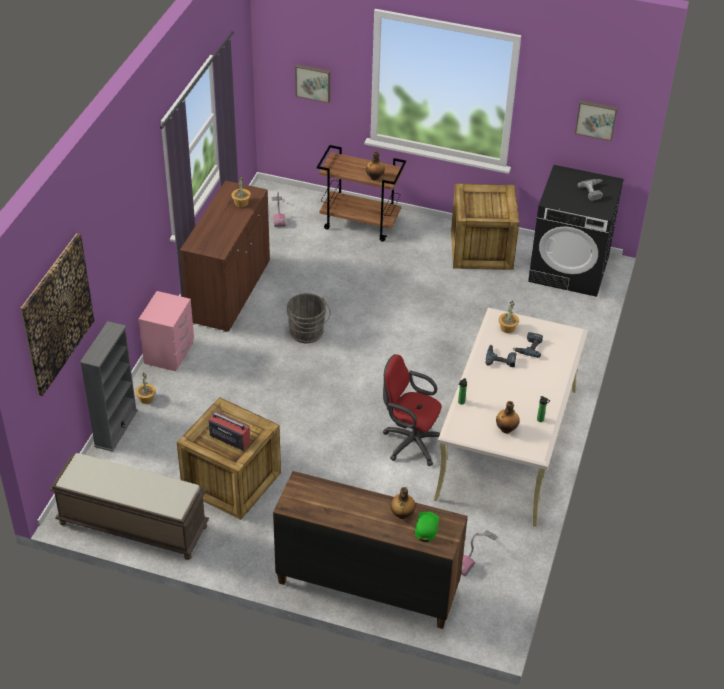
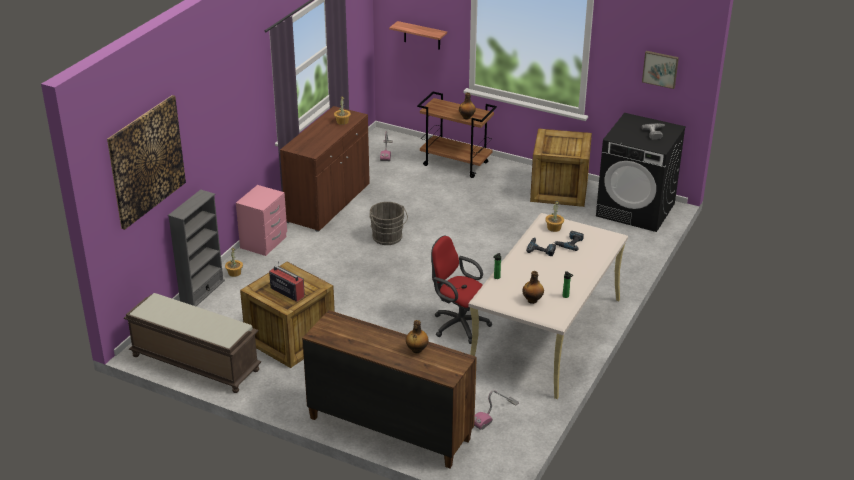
camera: 10 degrees right, 10 degrees down
(313, 82) = (422, 35): picture -> shelf
(426, 527) = (436, 361): green cap -> none

